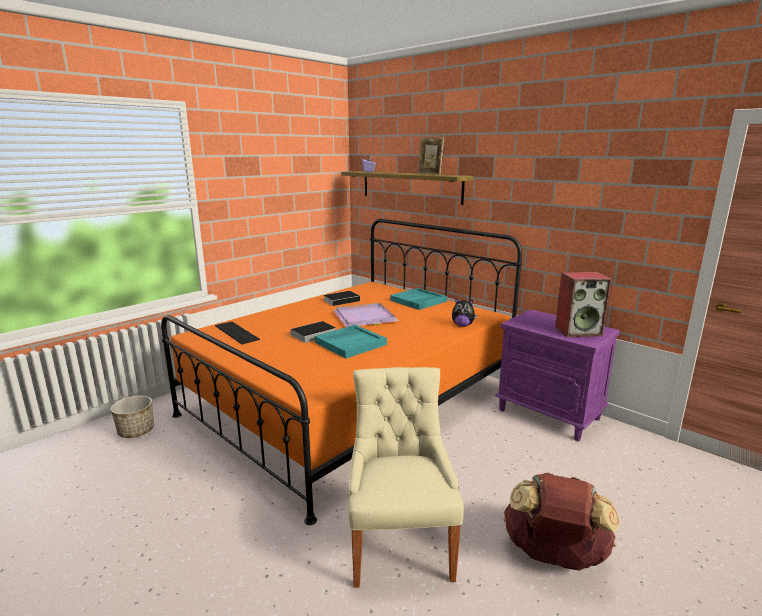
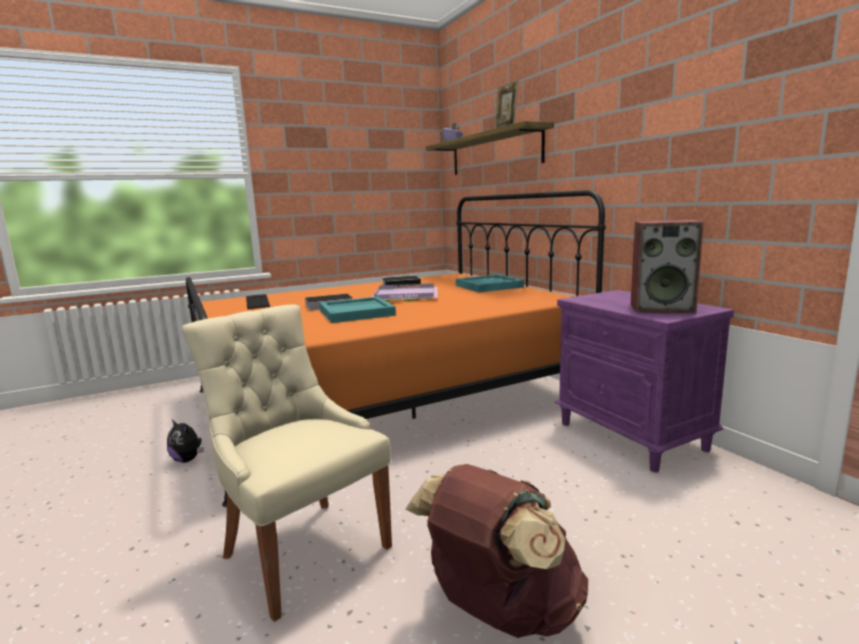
camera: 20 degrees right, 5 degrees down
(136, 431) = (157, 399): planter -> none
(400, 545) = (302, 549): beige chair -> beige chair turned 60 degrees counterclockwise
(462, 325) = (514, 305): plush toy -> plush toy (188, 460)

